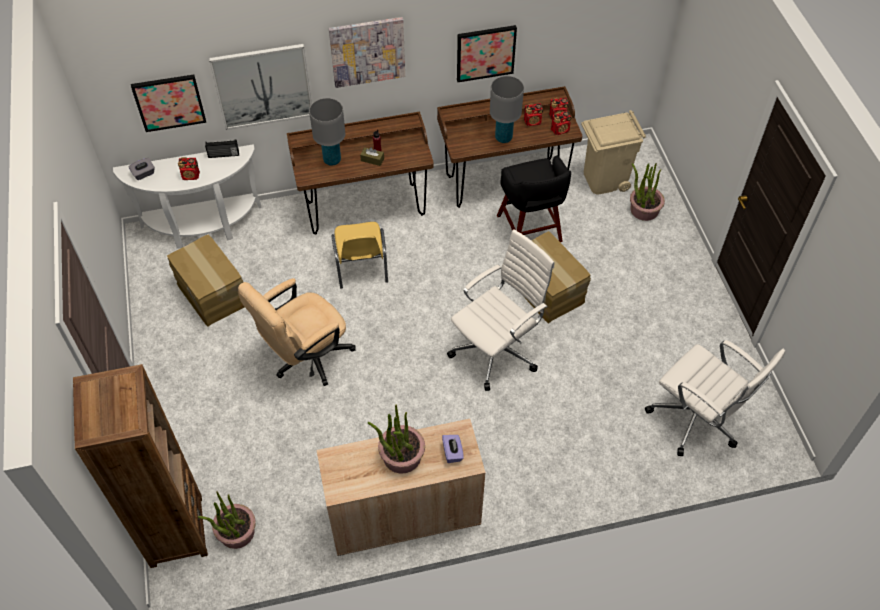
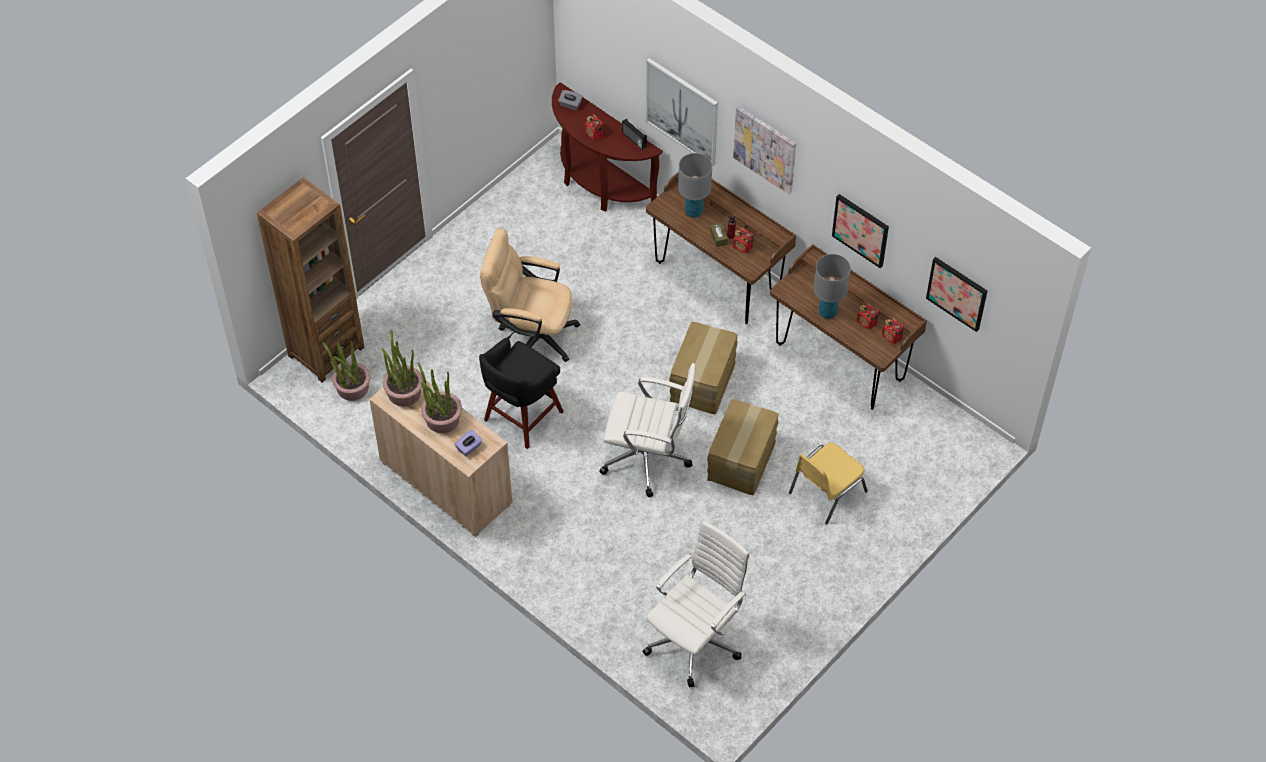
camera: 55 degrees right, 0 degrees up
(169, 102) = (613, 67): picture -> picture (957, 293)
(202, 227) = (599, 184): white console table -> brown console table
(213, 293) = (541, 235): cardboard box -> cardboard box (703, 382)
(361, 265) = (653, 314): yellow chair -> yellow chair (826, 492)
(529, 230) = (800, 411): black stool -> black stool (521, 417)
(560, 130) = (875, 348): radio -> radio (743, 247)
(604, 179) = (914, 436): beige trash can -> none
(644, 209) = (905, 486): potted plant -> potted plant (404, 392)
(697, 420) = (695, 640): white office chair -> white office chair turned 150 degrees counterclockwise

